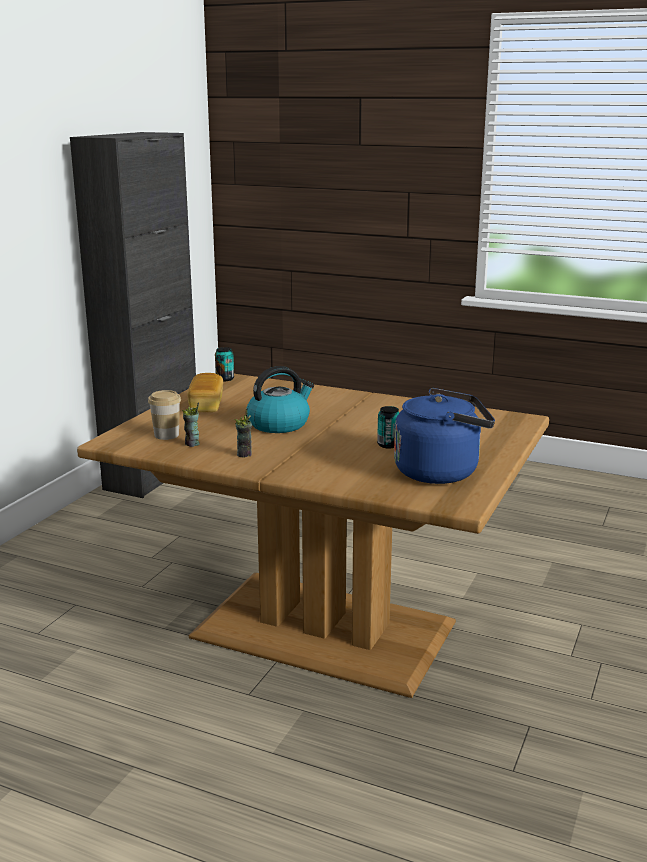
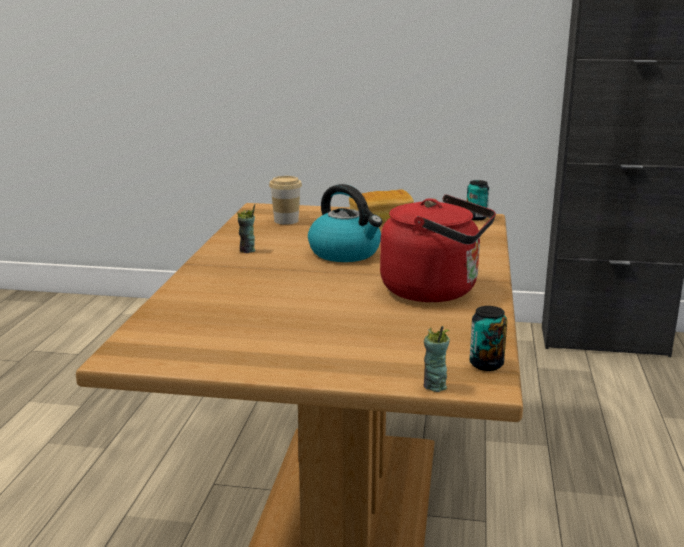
camera: 75 degrees right, 0 degrees up
(192, 444) = (267, 231): cup -> cup (434, 386)
(379, 410) = (435, 291): none -> red kettle
(388, 445) = (309, 305): can -> can (486, 364)
(441, 472) = (227, 339): blue kettle -> none

